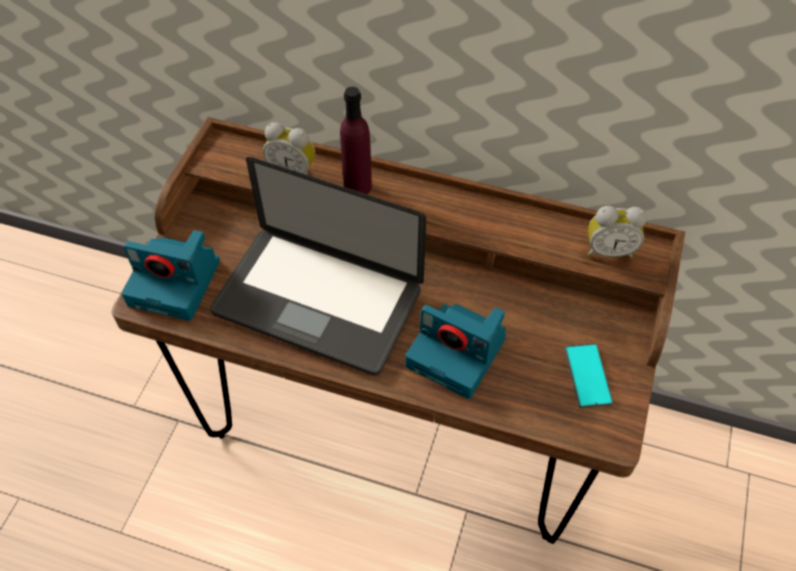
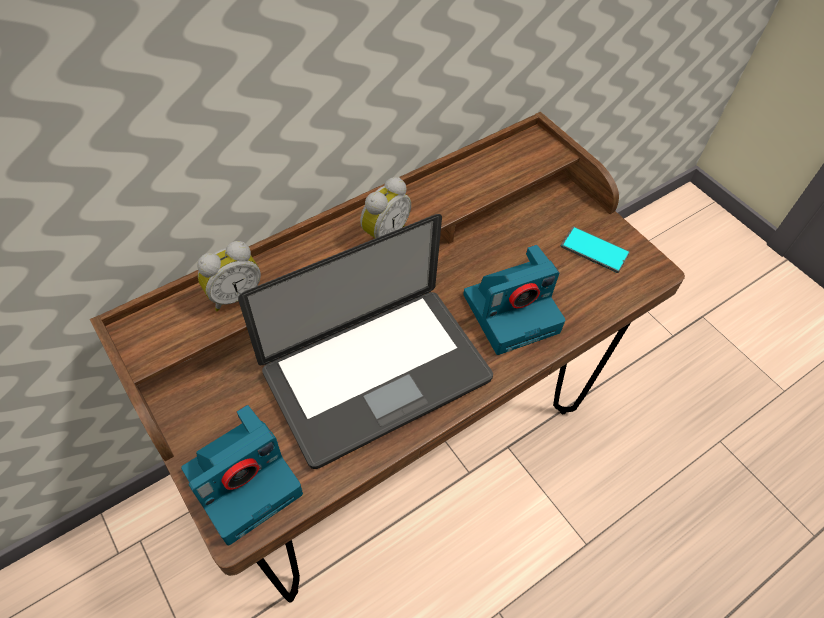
camera: 55 degrees left, 0 degrees up
(357, 186) = (303, 261): purple bottle -> none
(608, 250) = (517, 159): alarm clock -> alarm clock (383, 233)

